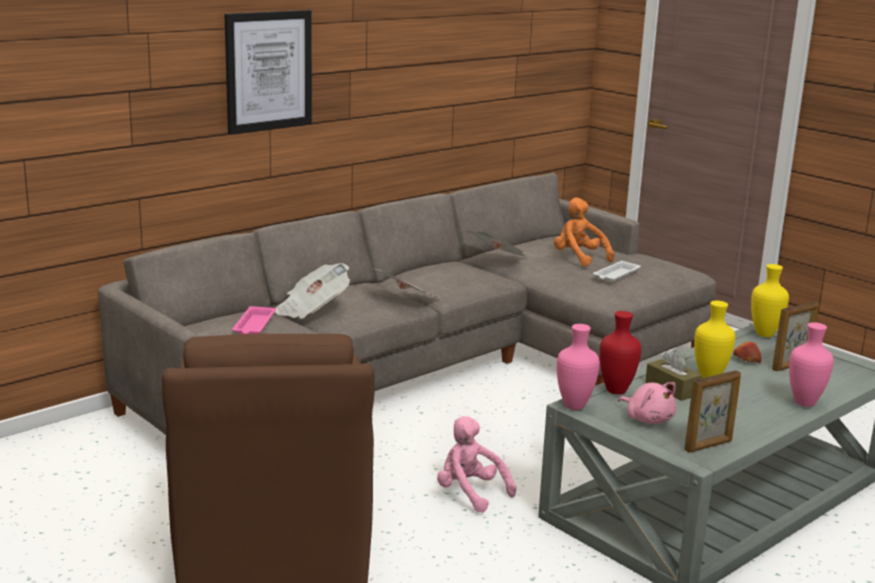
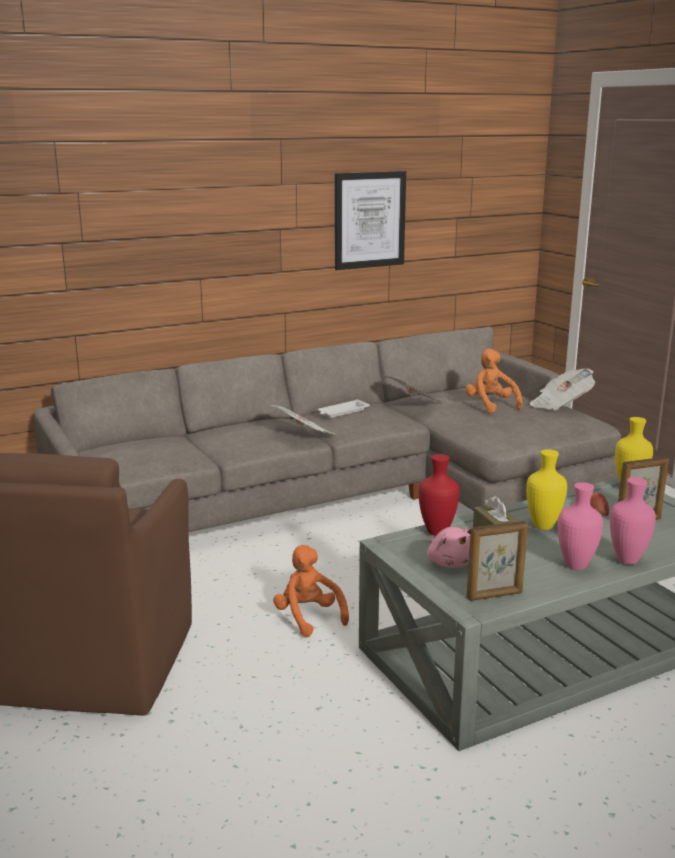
camera: 15 degrees right, 0 degrees up
(254, 325) = (153, 449): pink tray -> none
(268, 71) = (196, 227): picture -> picture (369, 220)
(312, 310) = (216, 439): newspaper -> newspaper (560, 405)
(470, 493) = (308, 617): pink plush toy -> orange plush toy
(573, 405) = (384, 543): pink vase -> pink vase (575, 565)
(615, 275) = (515, 422): white tray -> white tray (342, 412)

